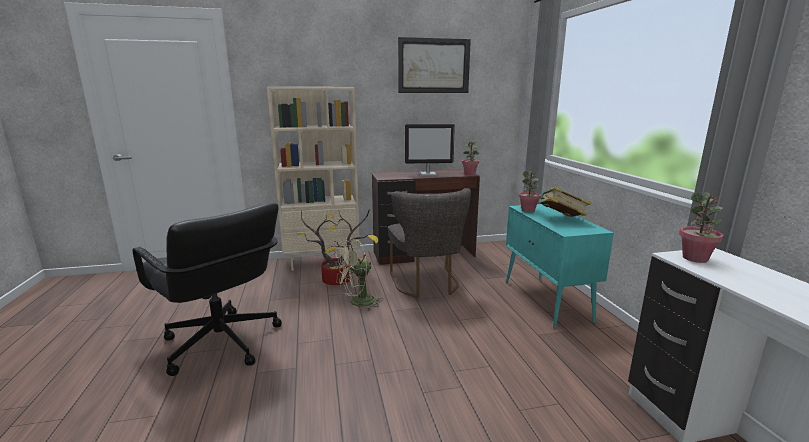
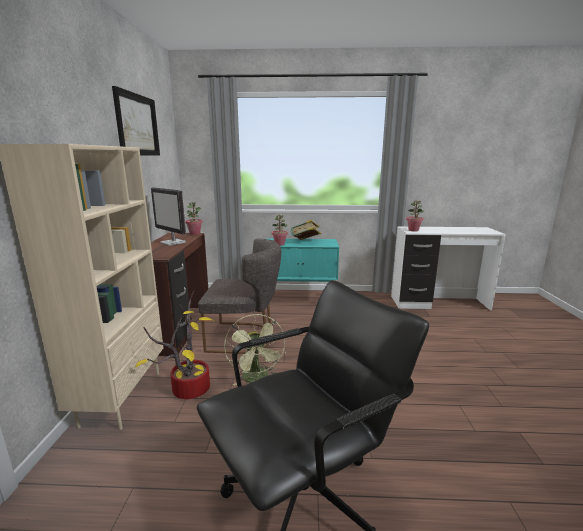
camera: 75 degrees left, 0 degrees up
(428, 174) = (173, 242): monitor -> monitor turned 120 degrees clockwise

